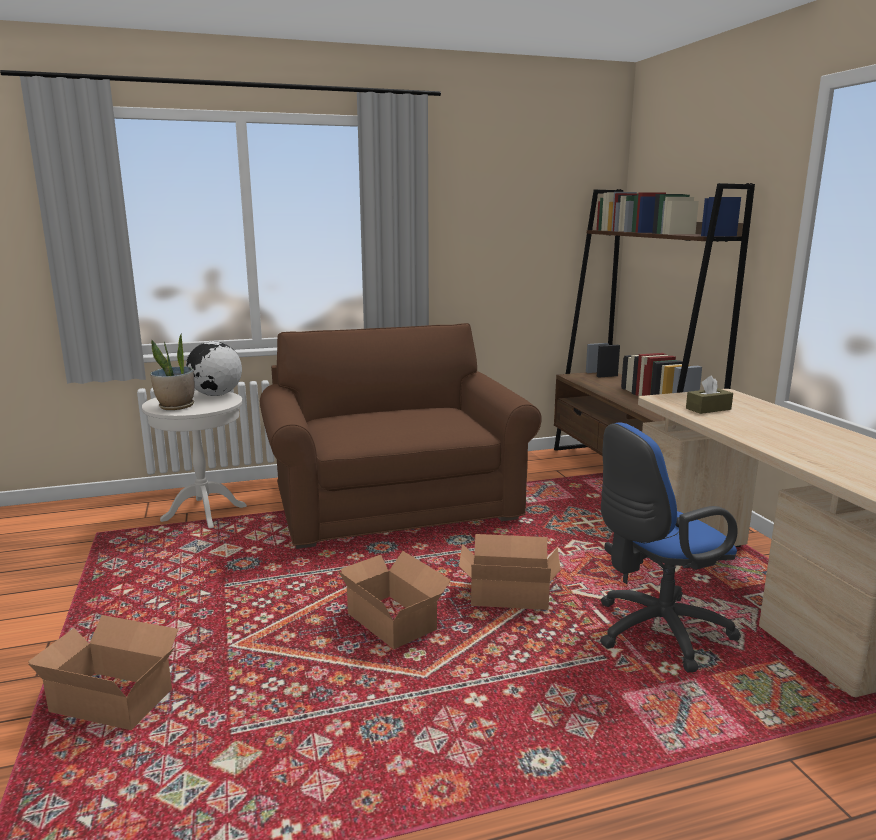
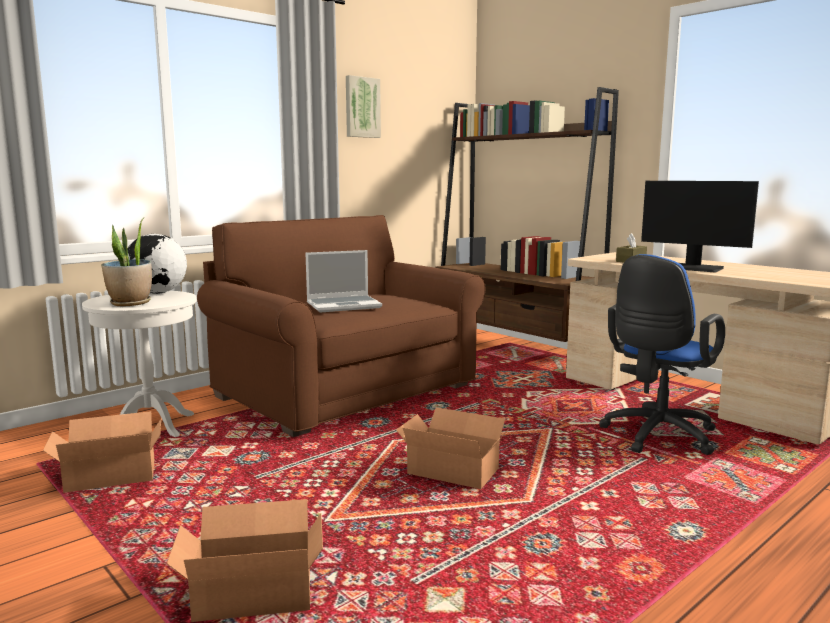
camera: 25 degrees left, 5 degrees down
(381, 423) = (344, 305): none -> laptop
(467, 203) = (361, 107): none -> picture
(507, 594) = (522, 434): cardboard box -> cardboard box (109, 475)
(759, 432) = (691, 268): none -> monitor

